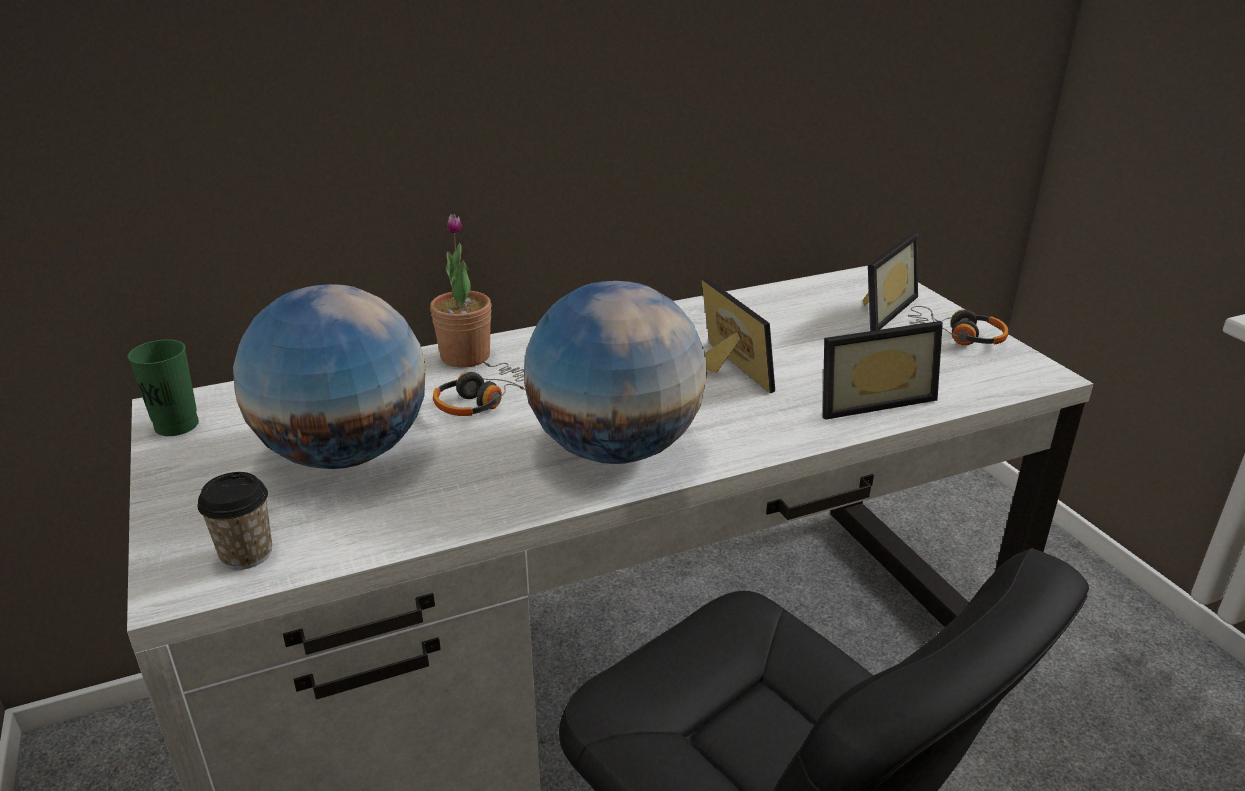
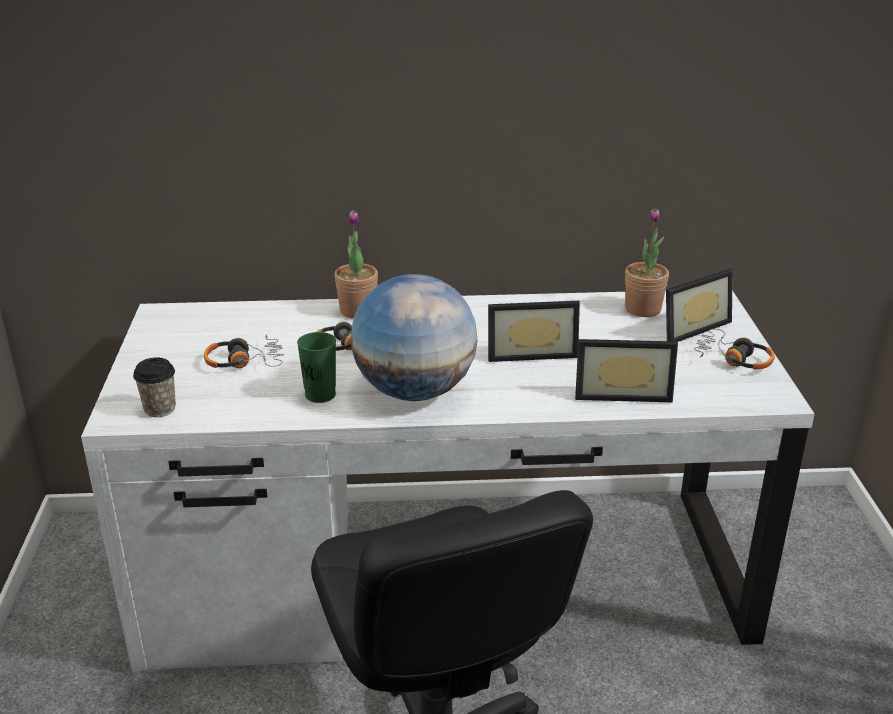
camera: 20 degrees right, 0 degrees up
(177, 425) = (157, 325): green cup -> green cup (320, 395)
(344, 453) = (245, 361): globe -> headphones
(724, 370) = (530, 352): picture frame -> picture frame turned 90 degrees clockwise
(811, 299) = (643, 309): none -> potted plant

